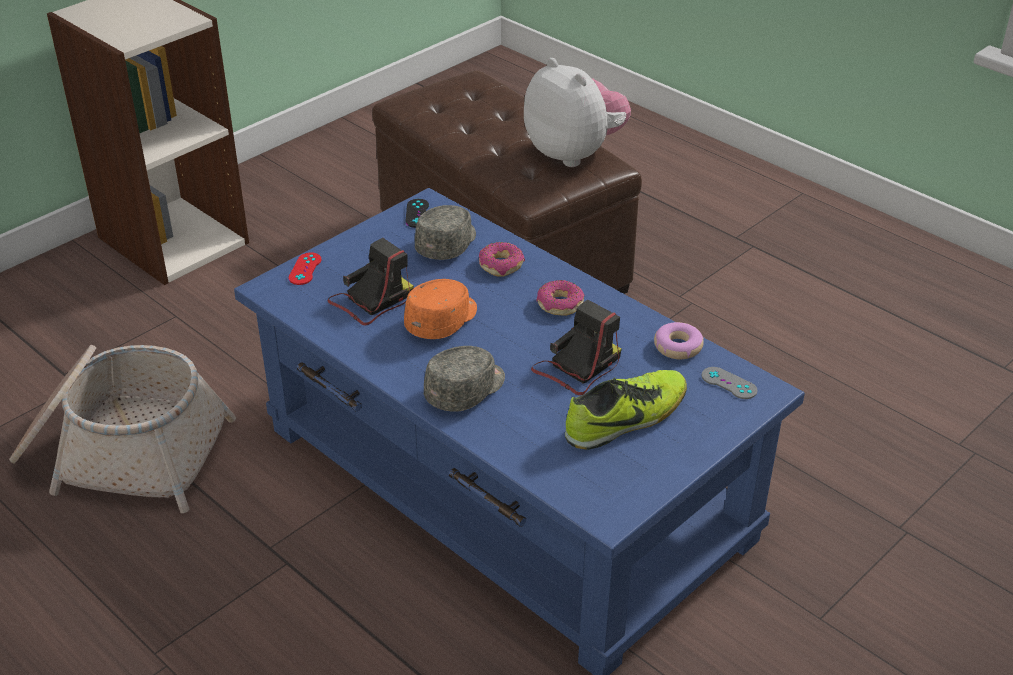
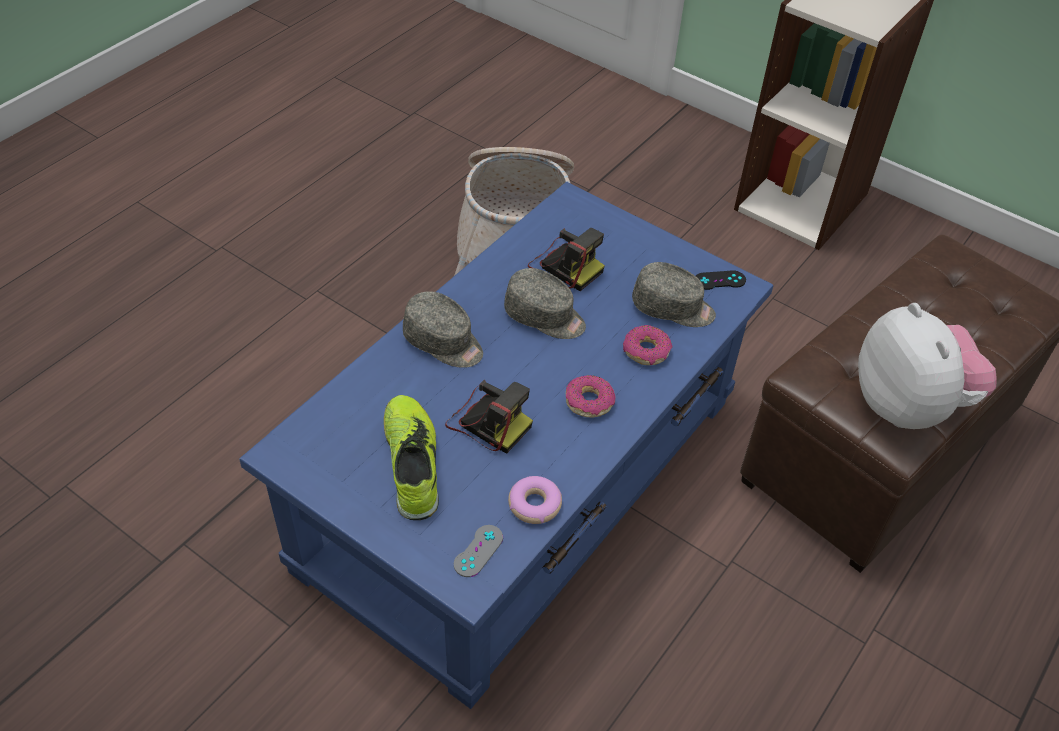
camera: 80 degrees right, 10 degrees up
(305, 269) = (604, 217): red game controller -> none
(443, 320) = (545, 317): orange cap -> grey cap
(574, 154) = (908, 406): plush toy -> plush toy turned 60 degrees counterclockwise
(626, 419) = (412, 463): shoe -> shoe turned 150 degrees counterclockwise

